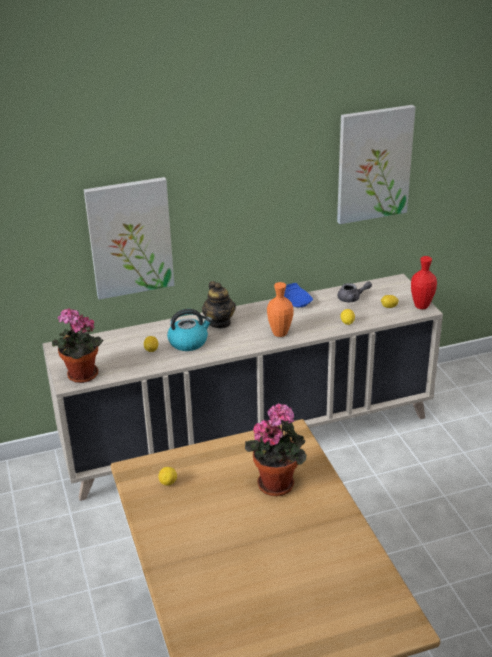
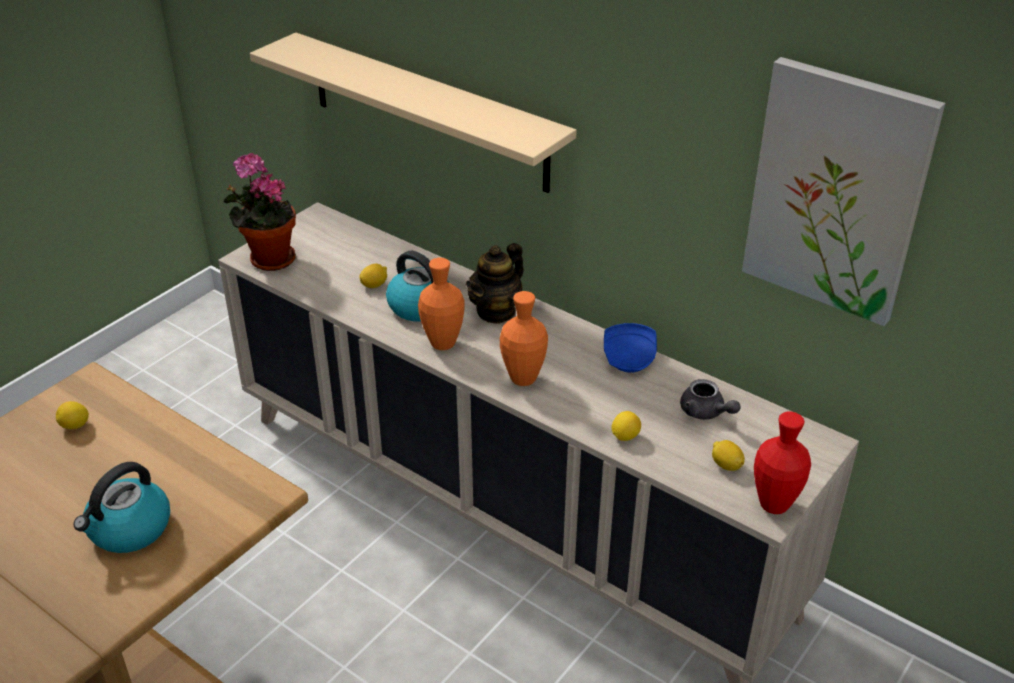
camera: 55 degrees right, 5 degrees up
(130, 238) = (427, 112): picture -> beige shelf
(227, 346) = (443, 343): none -> orange vase
(278, 482) = (129, 529): potted plant -> kettle

